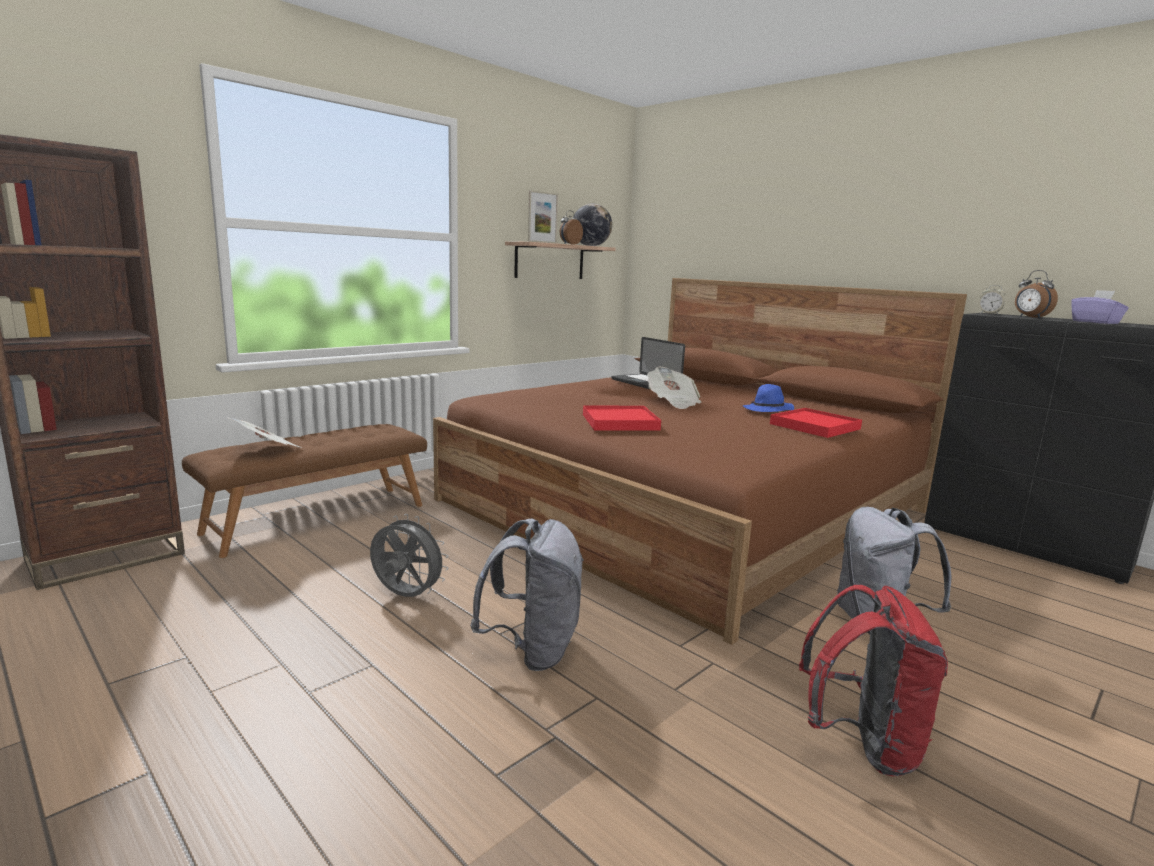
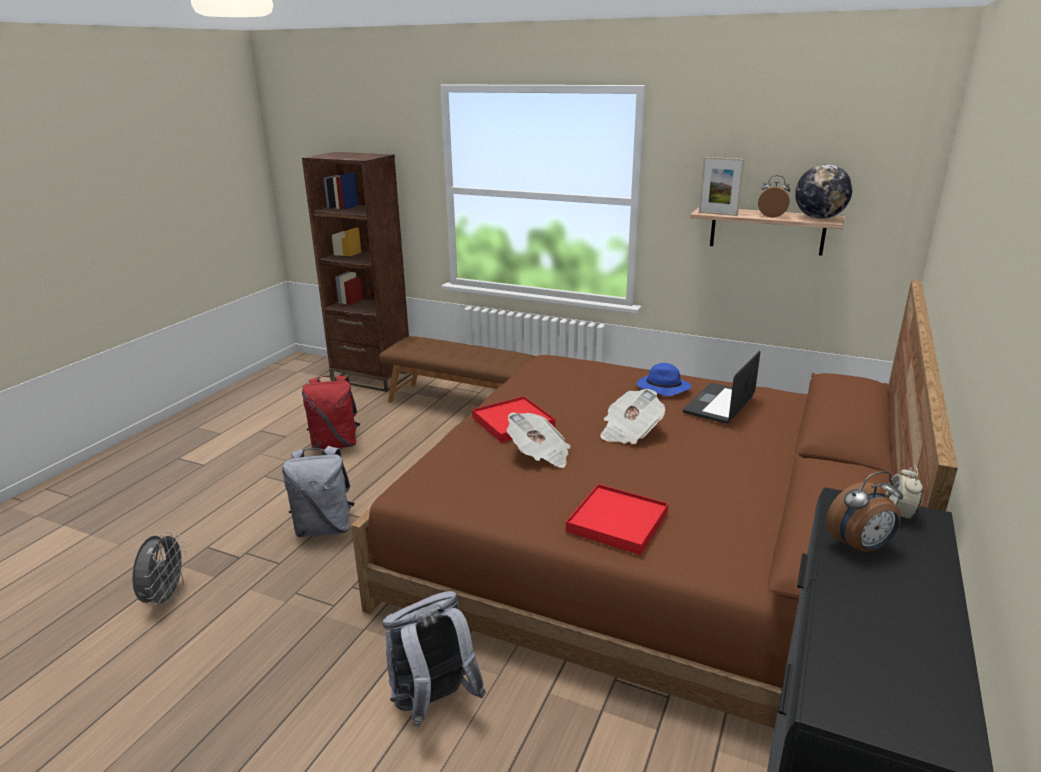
camera: 70 degrees right, 10 degrees up
(267, 450) = (426, 348): newspaper -> newspaper (539, 455)
(406, 597) = (371, 468): grey fan -> grey fan (165, 597)
(768, 411) = (669, 488): blue hat -> blue hat (662, 388)
(863, 743) = (249, 688): red backpack -> red backpack (335, 444)
(1030, 317) = (860, 547): alarm clock -> alarm clock turned 150 degrees counterclockwise
(1095, 322) = (849, 611): purple tissue box -> none

